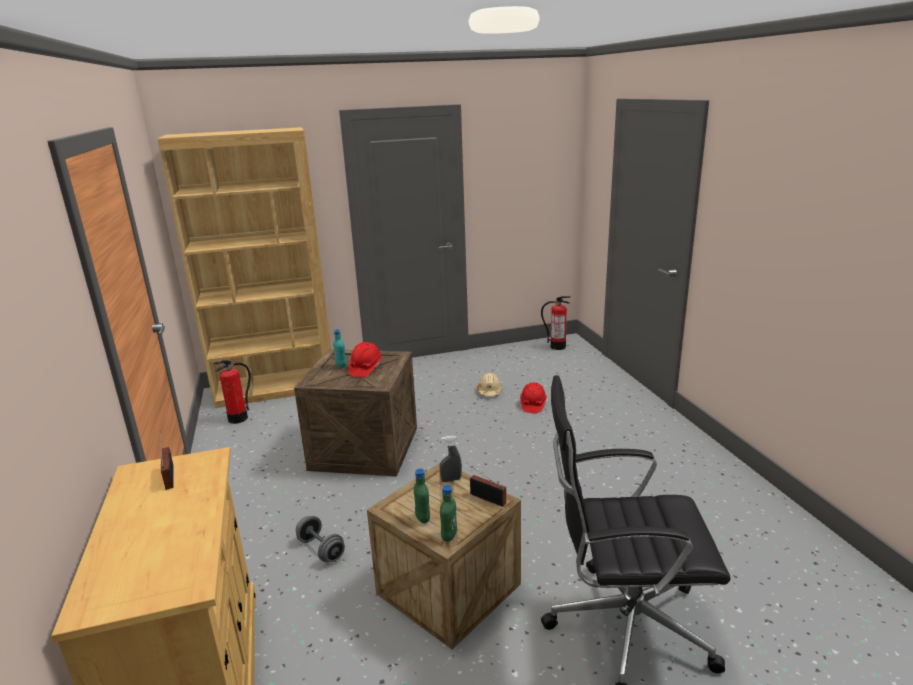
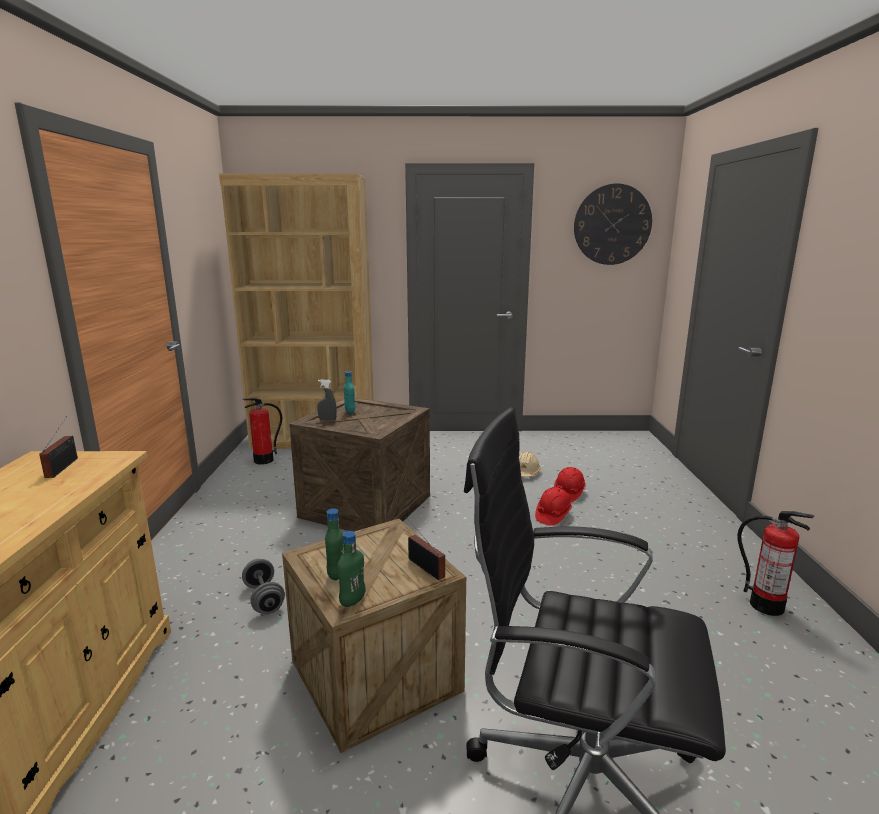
camera: 15 degrees right, 5 degrees down
(365, 369) = (371, 417): red hard hat -> red hard hat (552, 515)
(451, 480) = (396, 539): grey spray bottle -> grey spray bottle (327, 420)
(533, 156) = (612, 224): none -> wall clock
(557, 346) = (622, 440): fire extinguisher -> fire extinguisher (766, 605)

